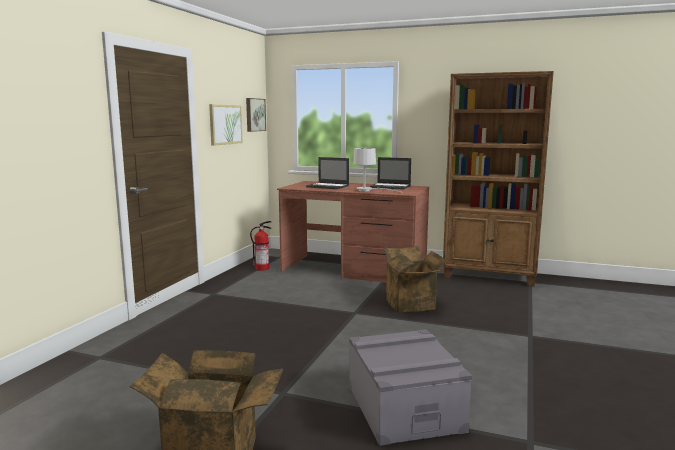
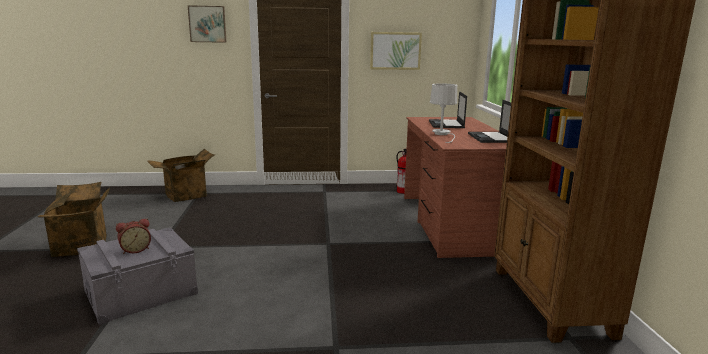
camera: 65 degrees right, 5 degrees up
(254, 115) = (451, 42): picture -> picture (207, 24)
(409, 354) = (135, 249): none -> alarm clock
(412, 304) = (376, 265): cardboard box -> cardboard box (185, 195)

